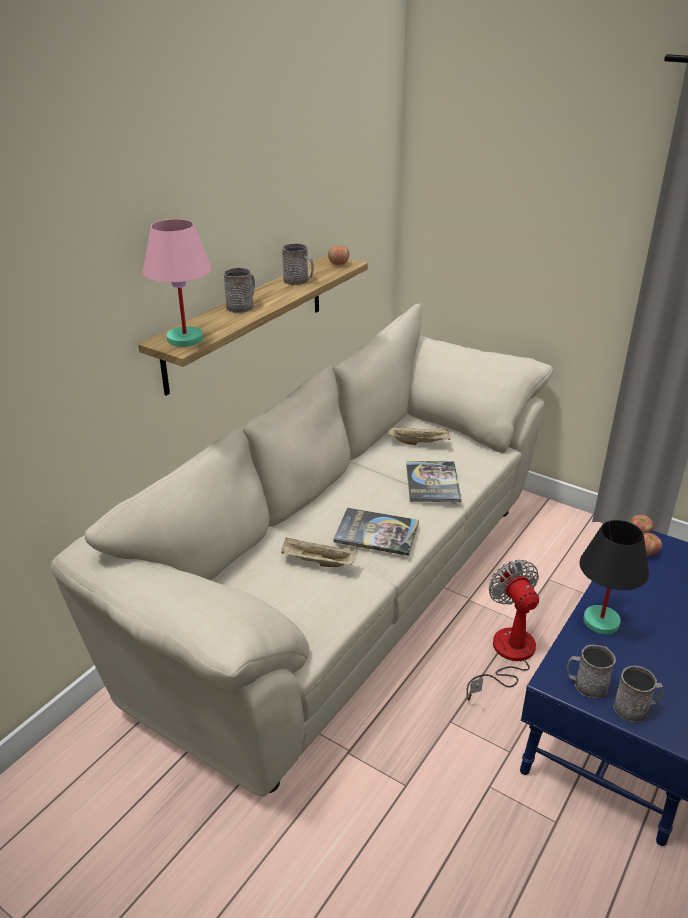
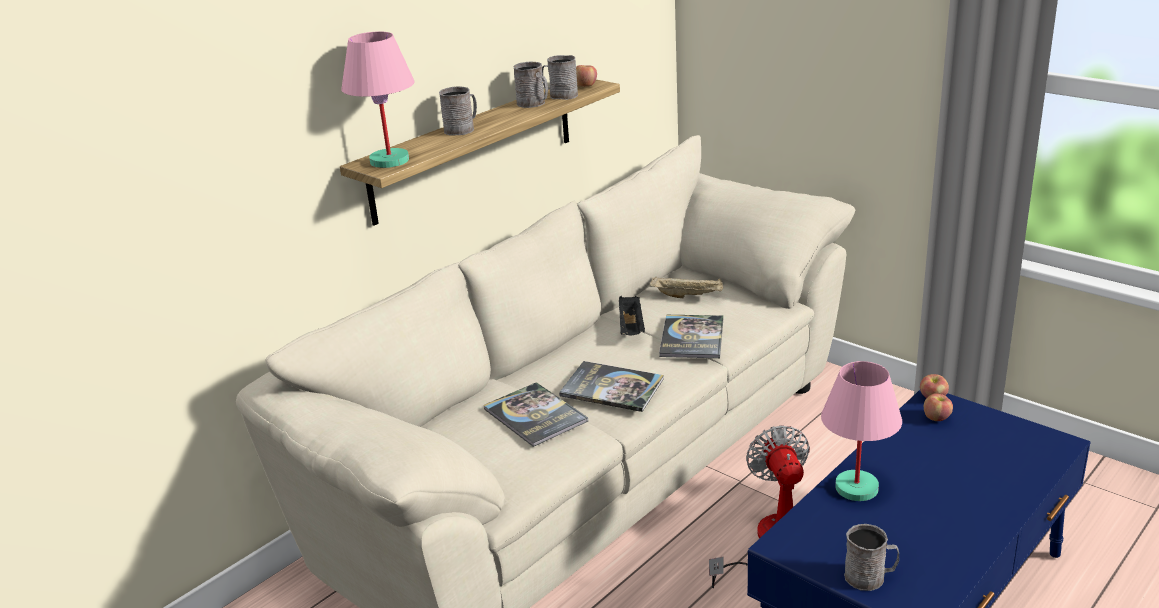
camera: 10 degrees right, 5 degrees down
(317, 562) = (535, 415): beige tray -> book
(379, 474) = (631, 328): none -> black tray
(585, 685) = (817, 551): grey mug -> grey mug (560, 95)
(601, 621) = (857, 487): black table lamp -> pink table lamp

